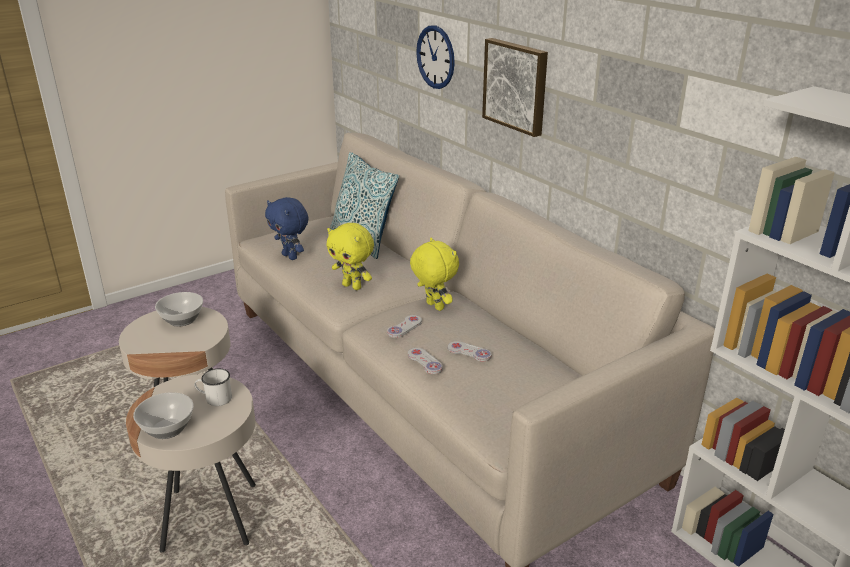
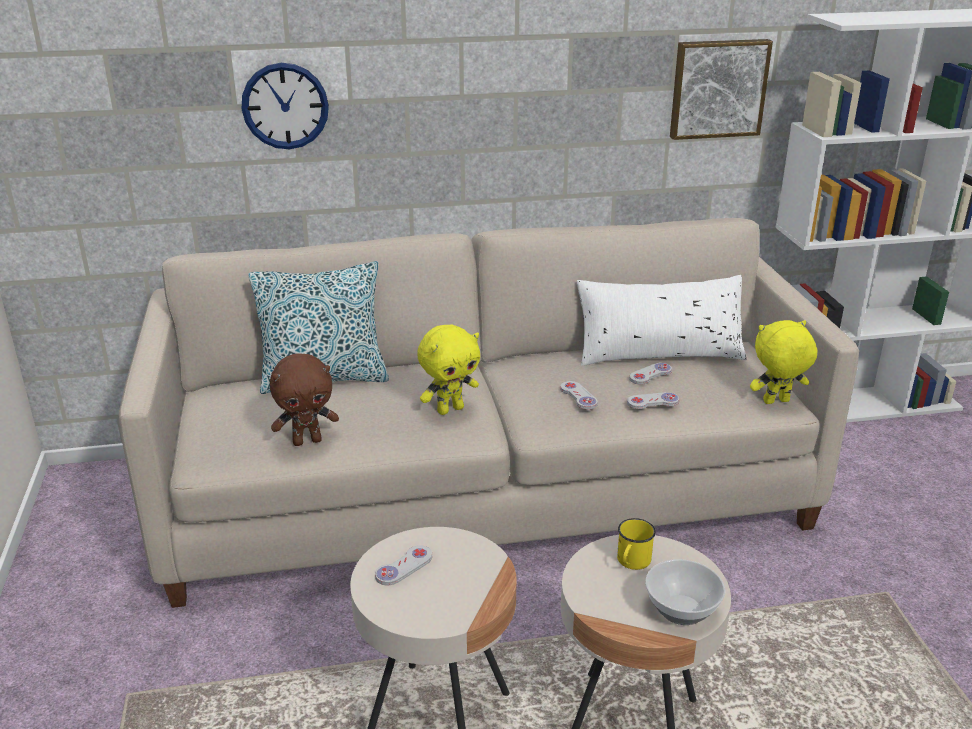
camera: 65 degrees left, 0 degrees up
(181, 320) = (404, 567): bowl -> white game controller
(214, 398) = (631, 562): white mug -> yellow mug
(291, 256) = (307, 441): blue plush toy -> brown plush toy
(433, 306) = (539, 373): yellow plush toy -> yellow plush toy (776, 402)
(516, 86) = (453, 103): picture -> picture (718, 88)
(520, 352) = (658, 353): none -> white pillow

